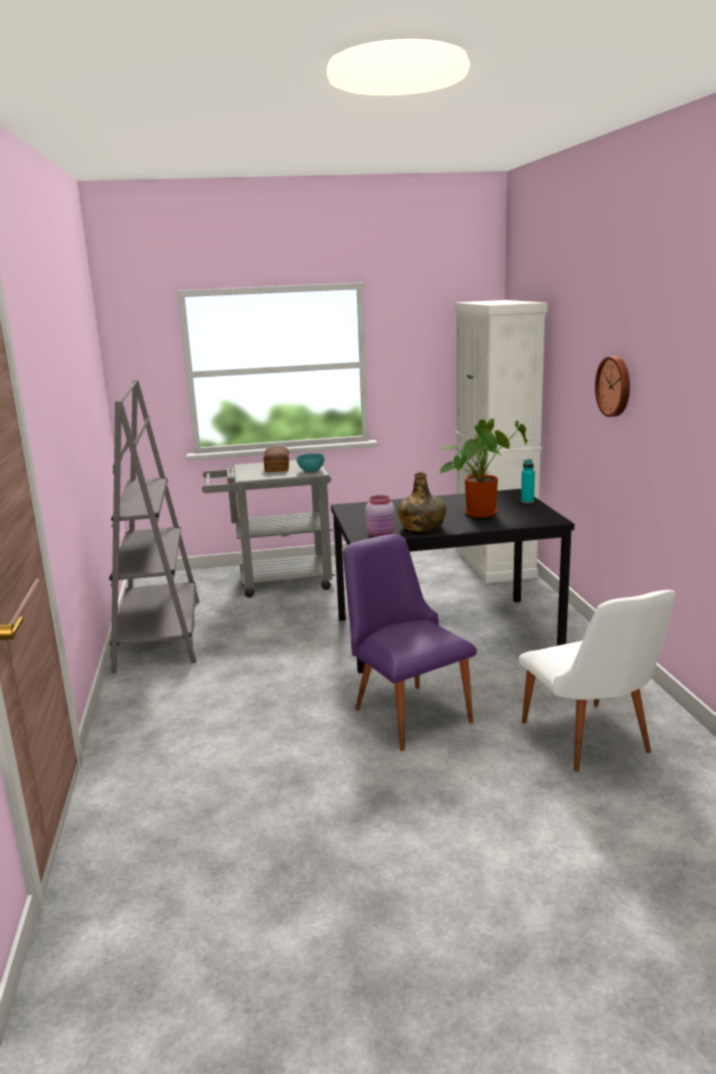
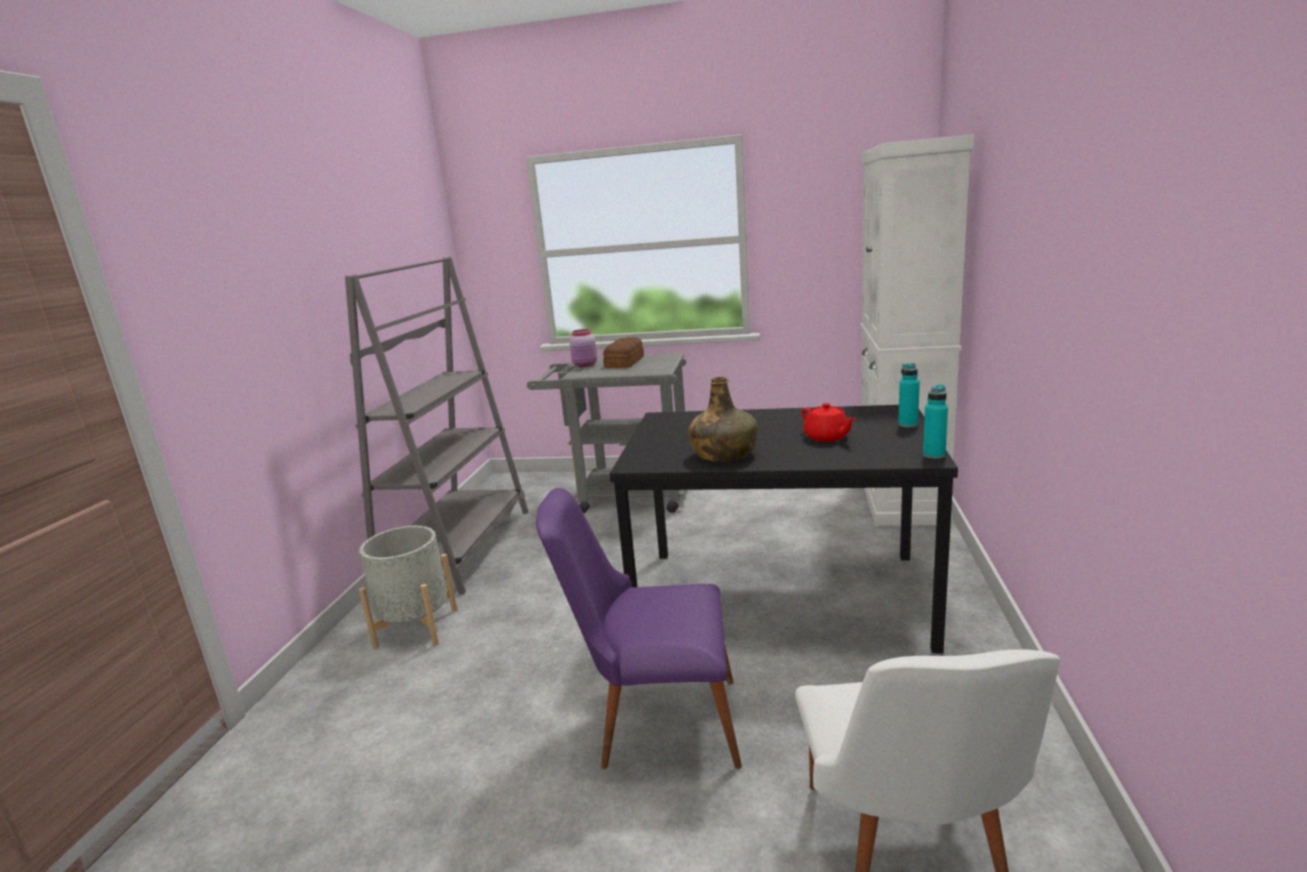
camera: 20 degrees right, 0 degrees up
(175, 688) = (416, 628): none -> grey planter
(310, 471) = (655, 368): turquoise bowl -> none
(381, 534) = (661, 462): pink jar -> pink jar (585, 365)
(406, 710) = (654, 721): purple chair -> purple chair turned 75 degrees counterclockwise
(481, 512) = (827, 437): potted plant -> red teapot
(556, 518) = (934, 455): none -> turquoise bottle
(615, 386) = (1046, 247): wall clock -> none

